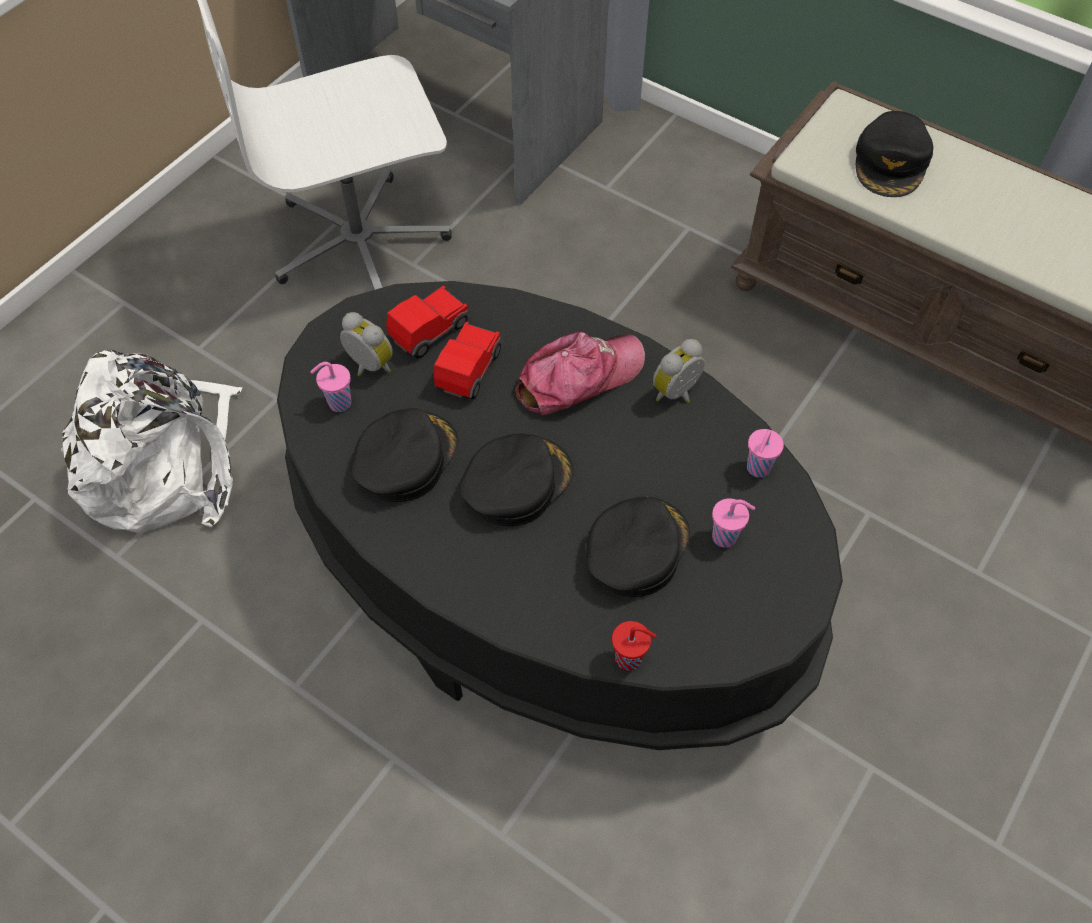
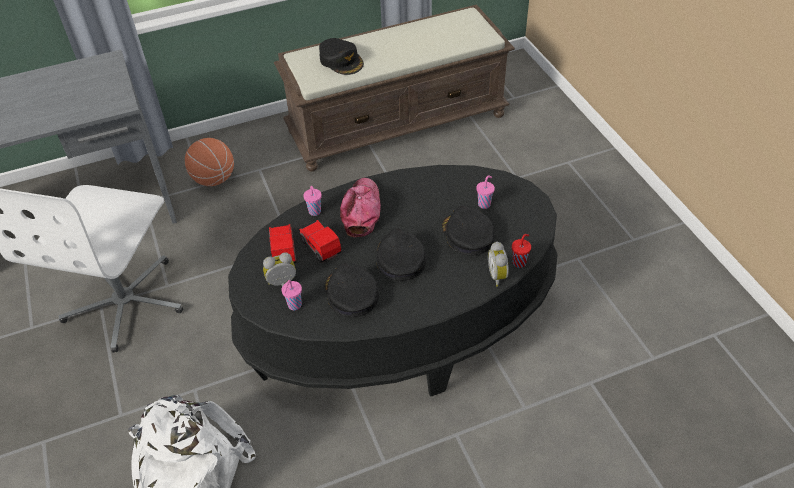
camera: 55 degrees left, 10 degrees down
(627, 191) = (214, 179): none -> basketball
(678, 394) = (400, 183): alarm clock -> alarm clock (498, 276)
(757, 469) = (459, 178): pink cup -> pink cup (315, 212)

